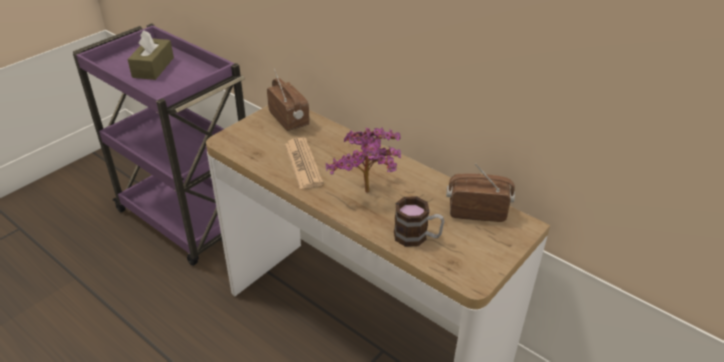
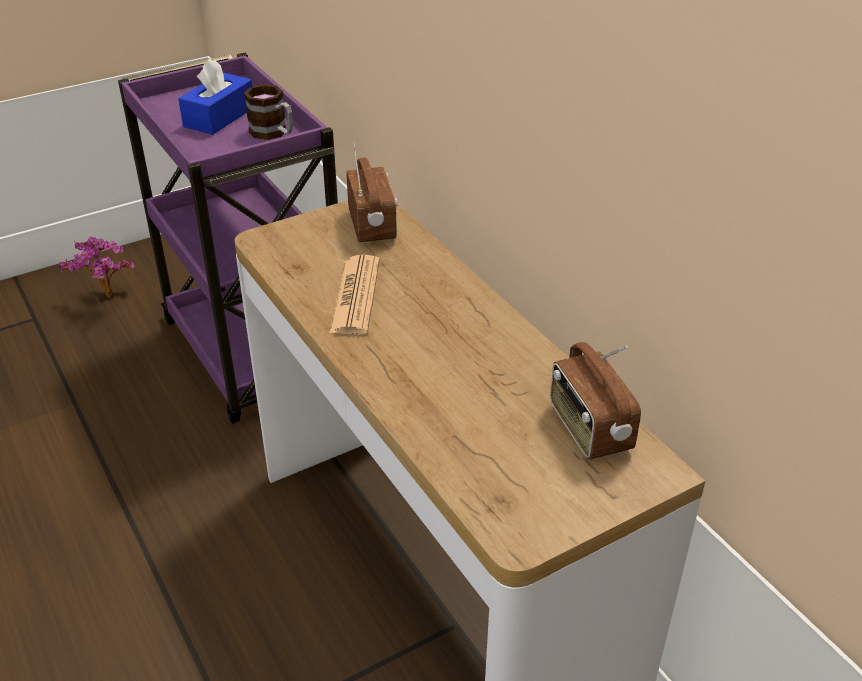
camera: 20 degrees right, 0 degrees up
(153, 67) = (219, 117): brown tissue box -> blue tissue box
(368, 195) = (428, 364): potted plant -> potted plant (107, 299)
(417, 237) = (467, 447): mug -> mug (273, 133)
(476, 211) = (588, 429): radio -> radio turned 135 degrees counterclockwise

